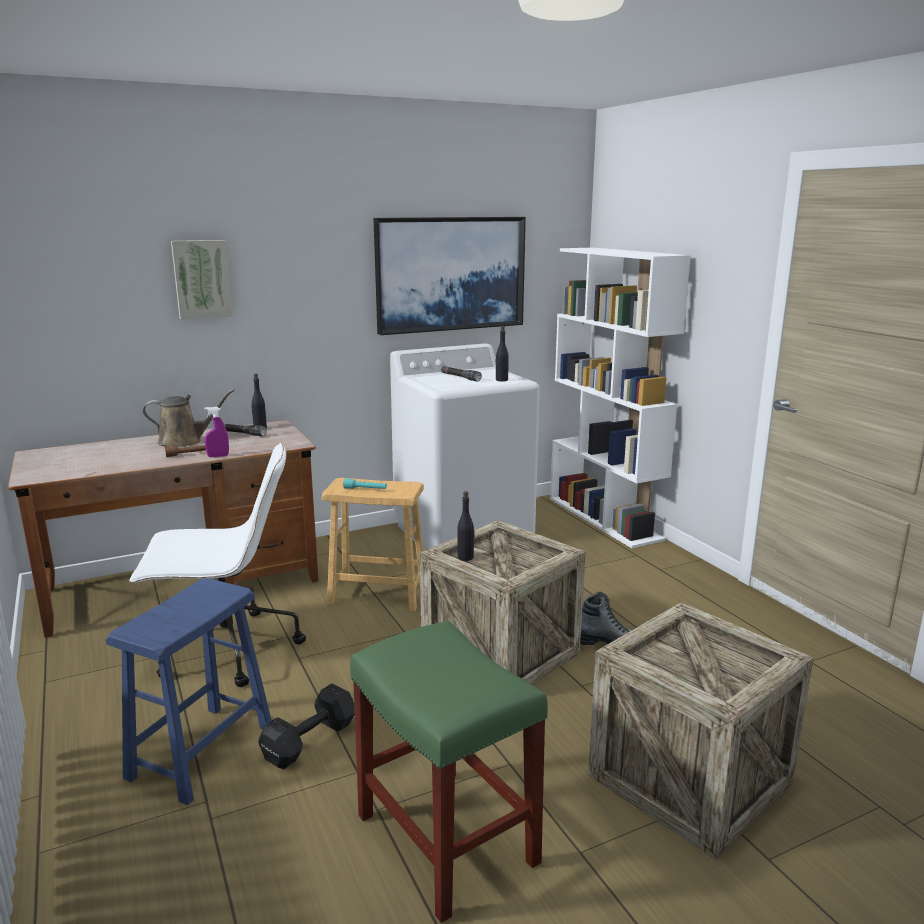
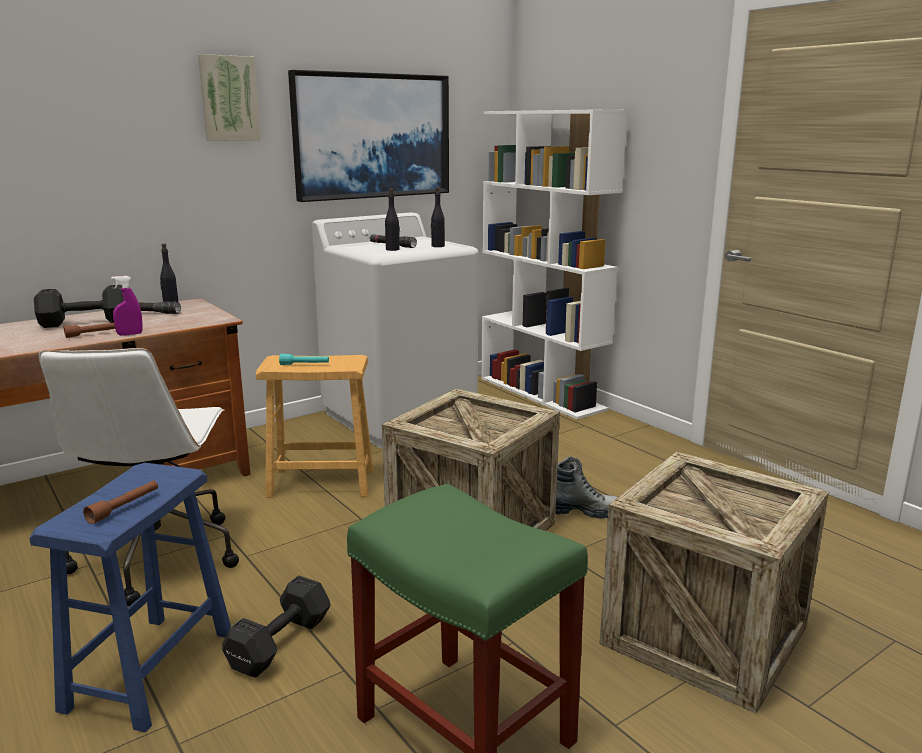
camera: 10 degrees left, 0 degrees up
(181, 619) = (124, 507): none -> brown flashlight
(184, 441) = (84, 322): brown watering can -> black dumbbell
(201, 279) = (94, 134): picture -> picture (229, 98)
(226, 650) = (157, 555): white office chair -> white office chair turned 105 degrees clockwise
(465, 557) = (433, 426): black bottle -> black bottle (393, 249)

